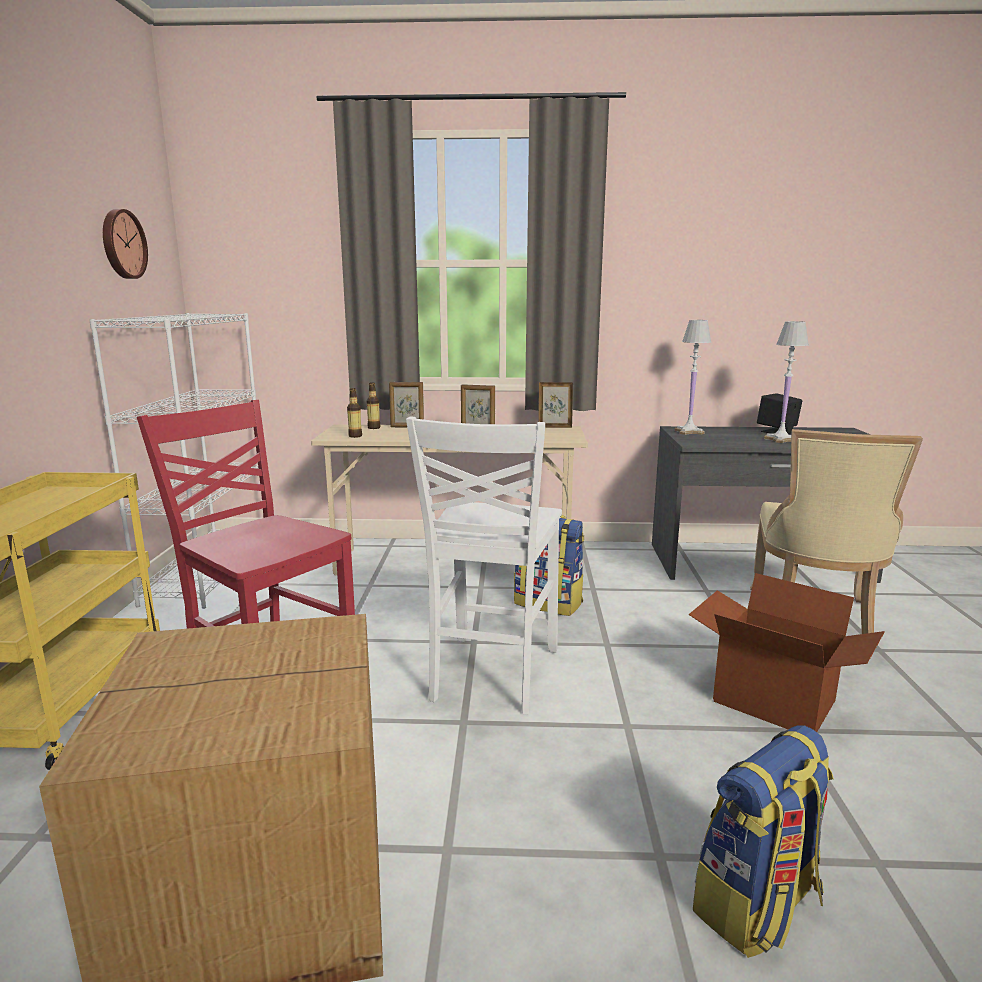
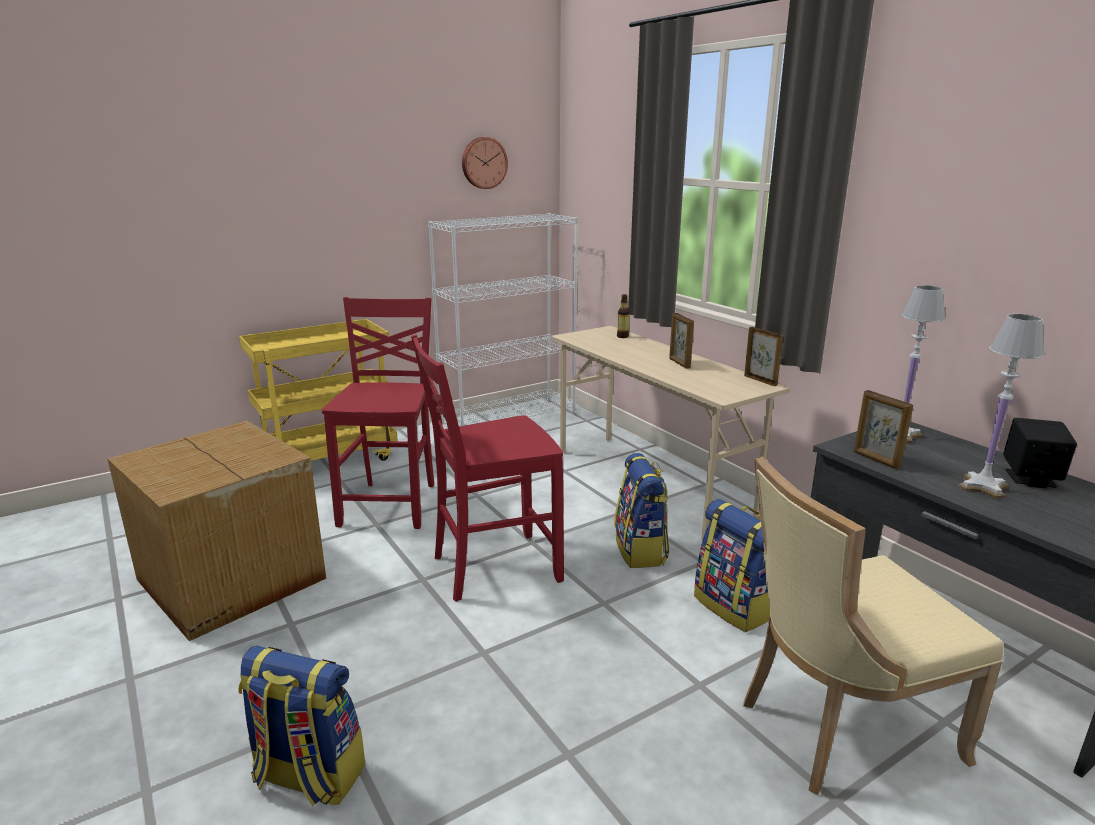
camera: 55 degrees right, 5 degrees up
(355, 436) = (586, 340): bottle -> none
(407, 427) = (646, 343): picture frame -> picture frame (876, 460)
(491, 675) = (493, 567): white chair -> red chair
(661, 601) = (734, 607): none -> backpack
(772, 702) = (606, 729): cardboard box -> none

